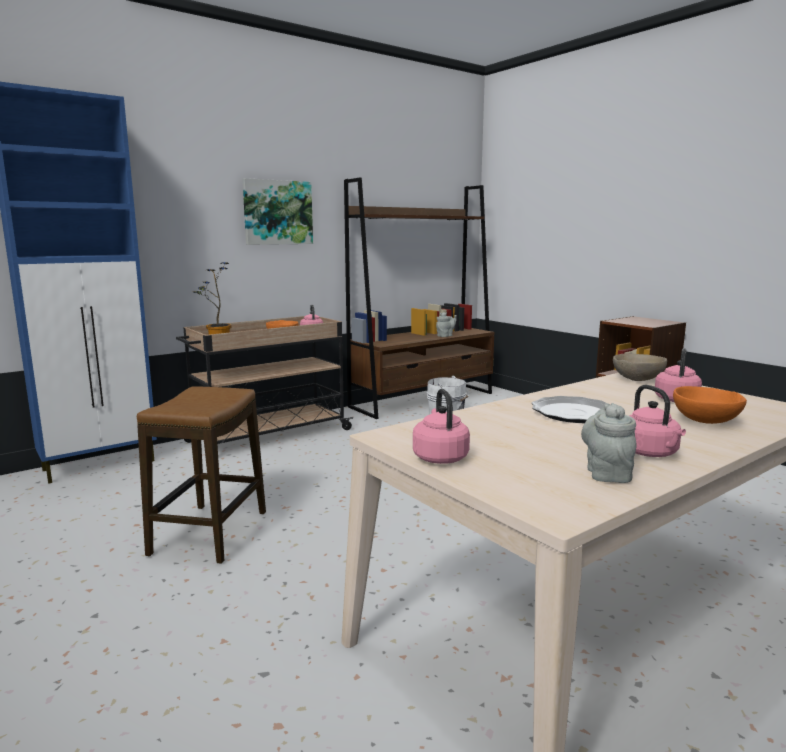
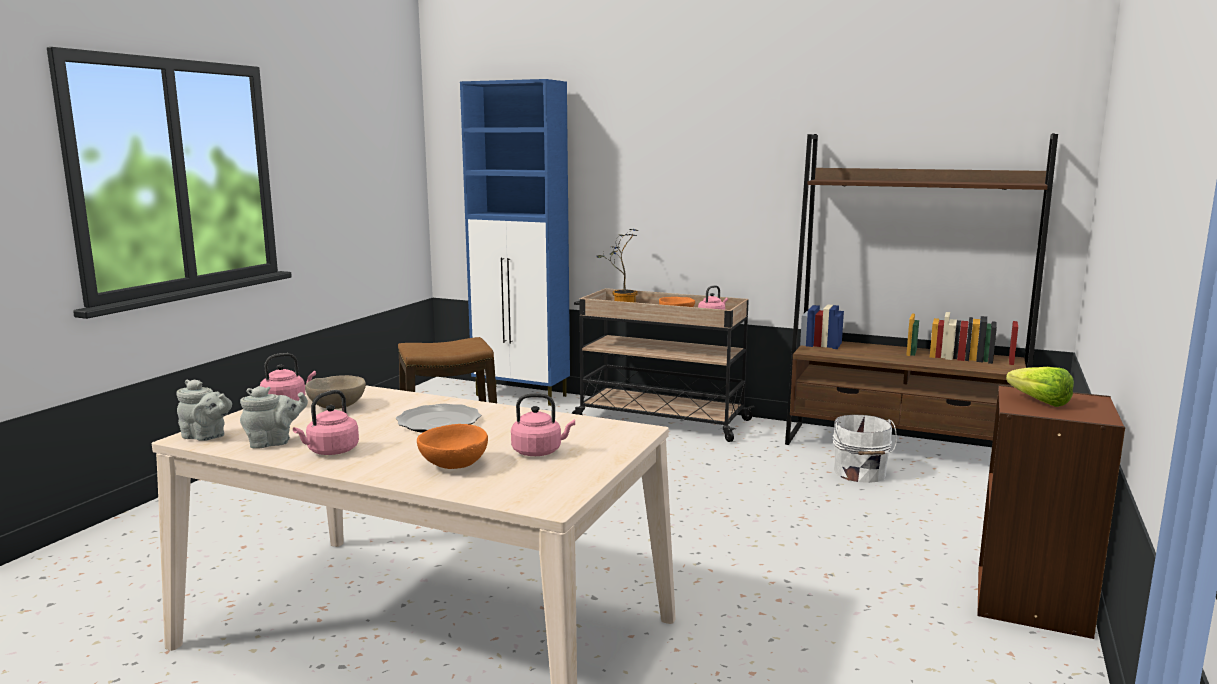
camera: 60 degrees right, 0 degrees up
(277, 212) = (724, 176): picture -> none
(445, 336) = (928, 363): grey teapot -> grey teapot (206, 437)
(635, 322) = (1035, 401): none -> lettuce
(637, 379) = (621, 433): beige bowl -> beige bowl (337, 407)

